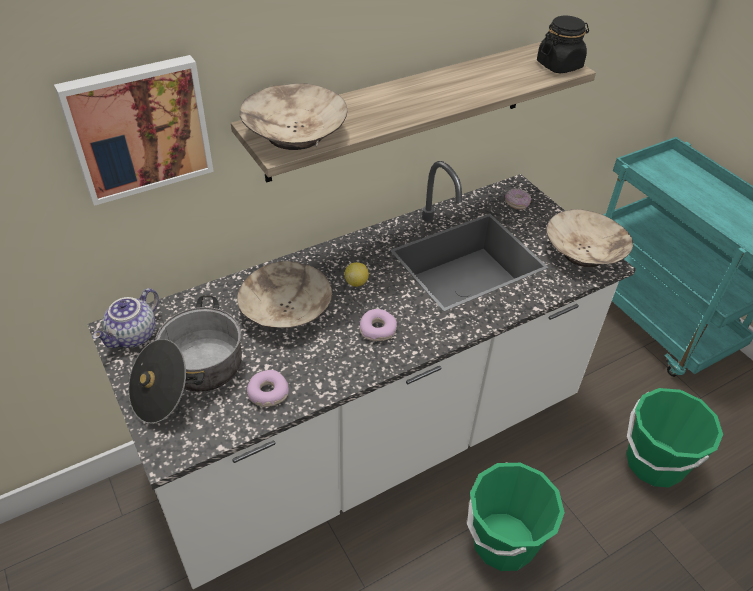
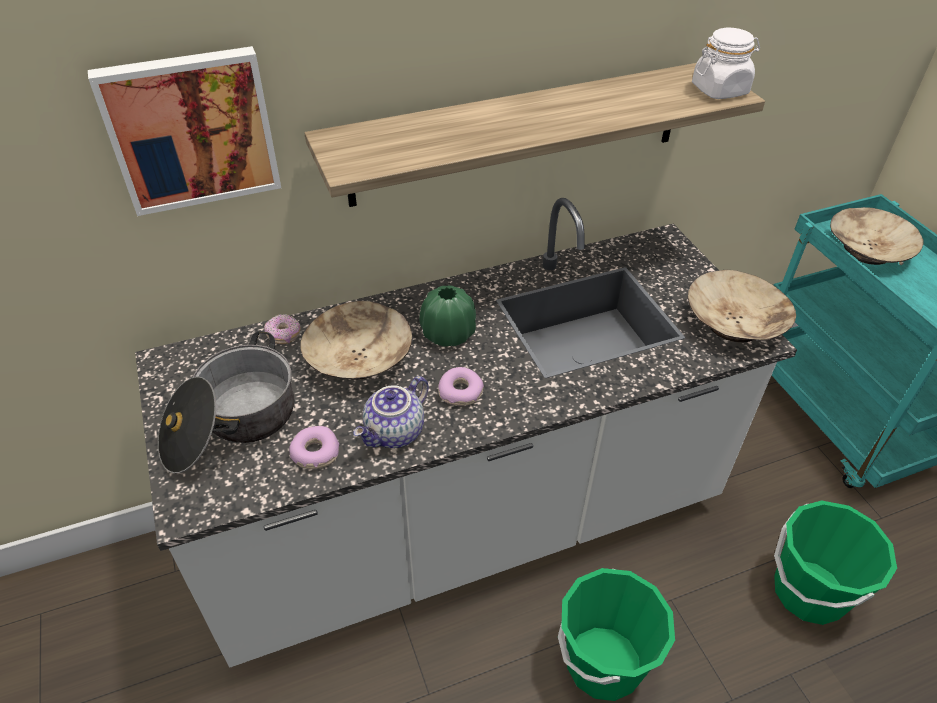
camera: 10 degrees right, 0 degrees up
(134, 336) = (182, 371): teapot -> teapot (395, 433)
(294, 134) = (373, 150): beige bowl -> beige bowl (867, 250)
(356, 282) = (448, 334): lemon -> green vase
(516, 204) = (661, 258): donut -> donut (284, 335)
(559, 65) = (720, 90): black jar -> white jar

